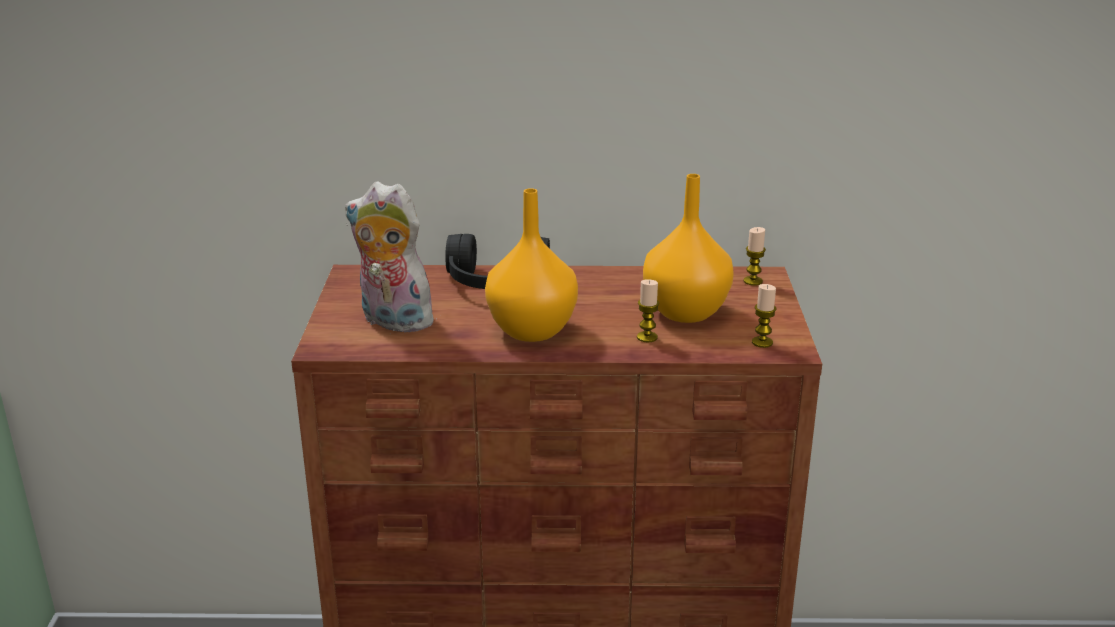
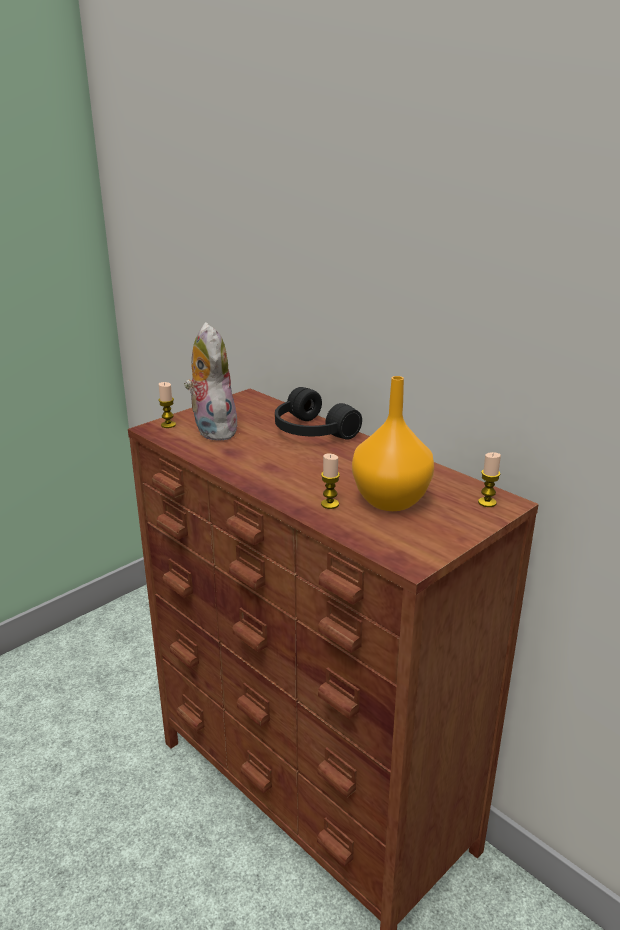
camera: 45 degrees right, 0 degrees up
(531, 329) = (272, 467): orange vase -> none
(762, 342) = (401, 546): candle -> candle (168, 425)

